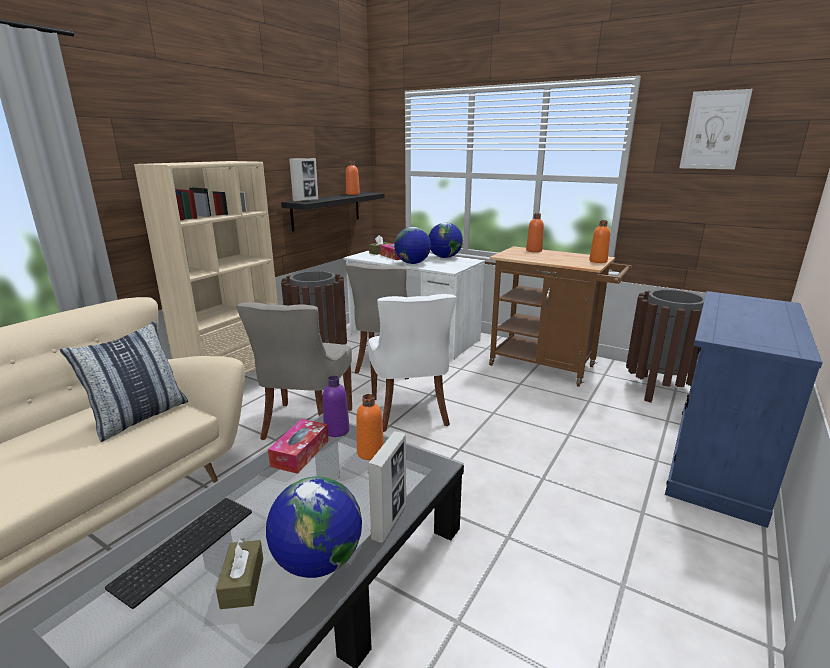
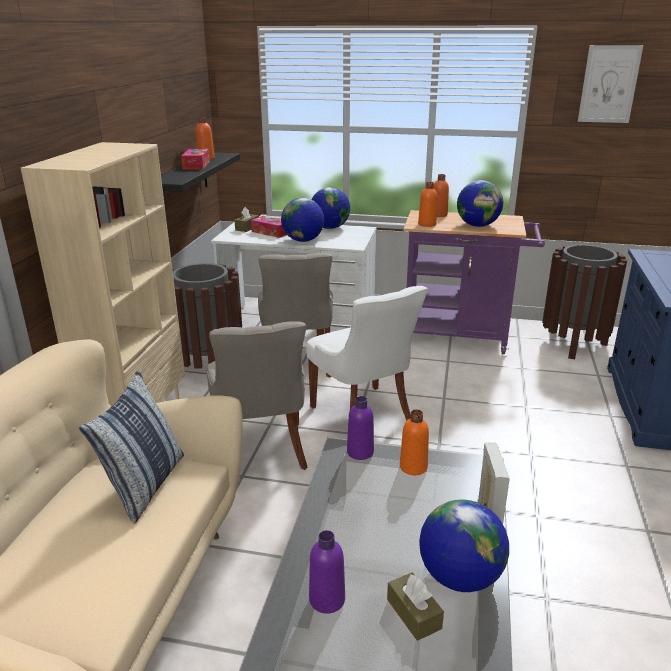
camera: 20 degrees left, 5 degrees up
(185, 545) = (327, 599): keyboard -> purple bottle
(300, 453) = (347, 483): tissue box -> tissue box (196, 165)
(306, 200) = (171, 177): picture frame -> none
(548, 367) = (462, 337): brown cart -> purple cart
(561, 260) = (478, 225): none -> globe
(598, 261) = (513, 223): orange bottle -> orange bottle (427, 224)

